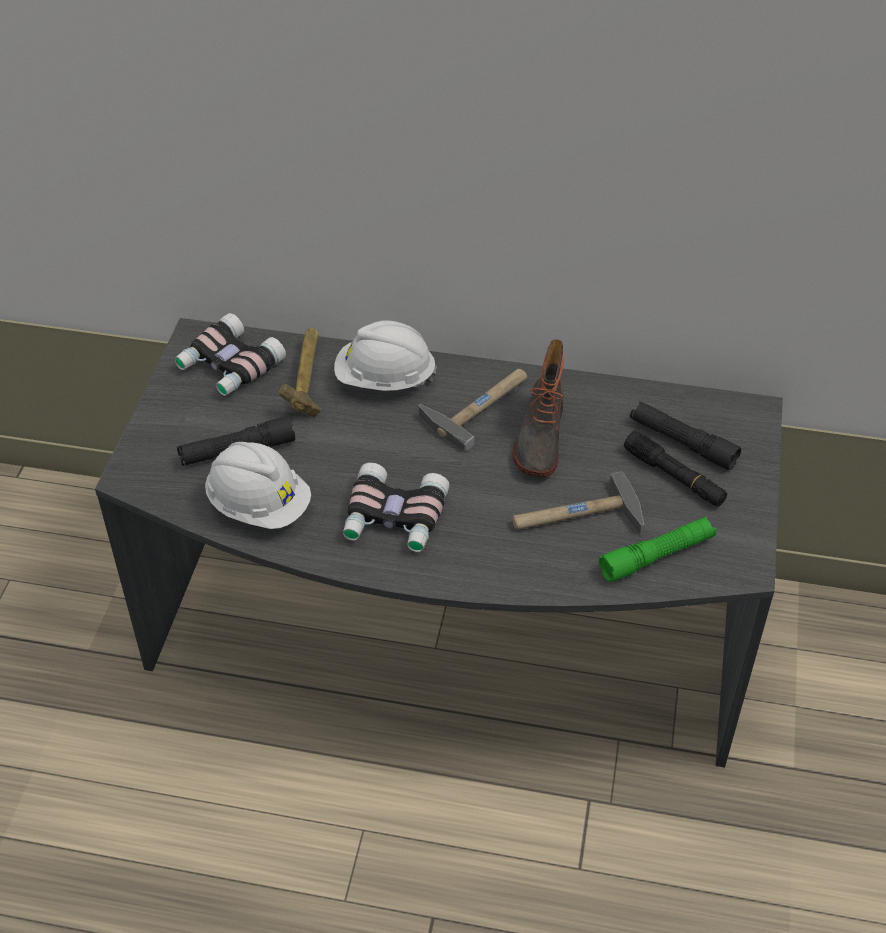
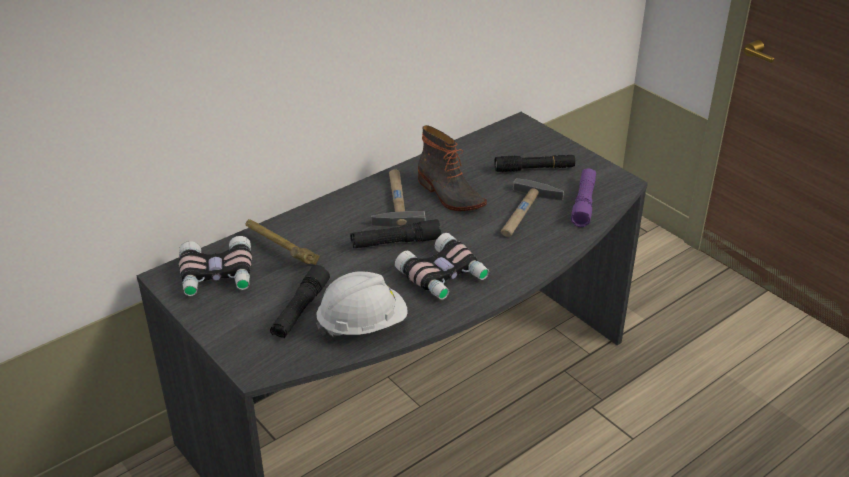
camera: 50 degrees left, 10 degrees down
(384, 380) = (324, 222): white hard hat -> none
(657, 556) = (584, 203): green flashlight -> purple flashlight
(682, 443) = (513, 154): black flashlight -> black flashlight (395, 242)

